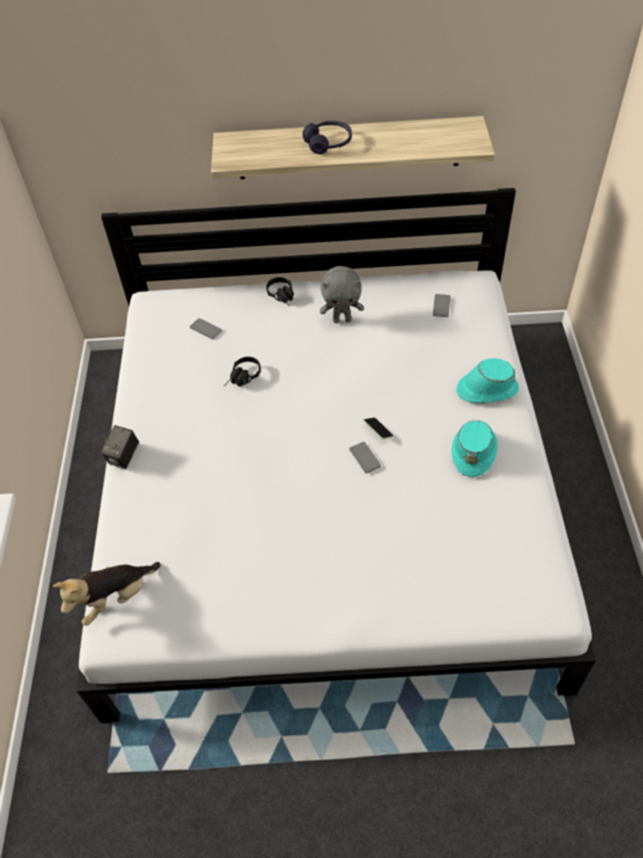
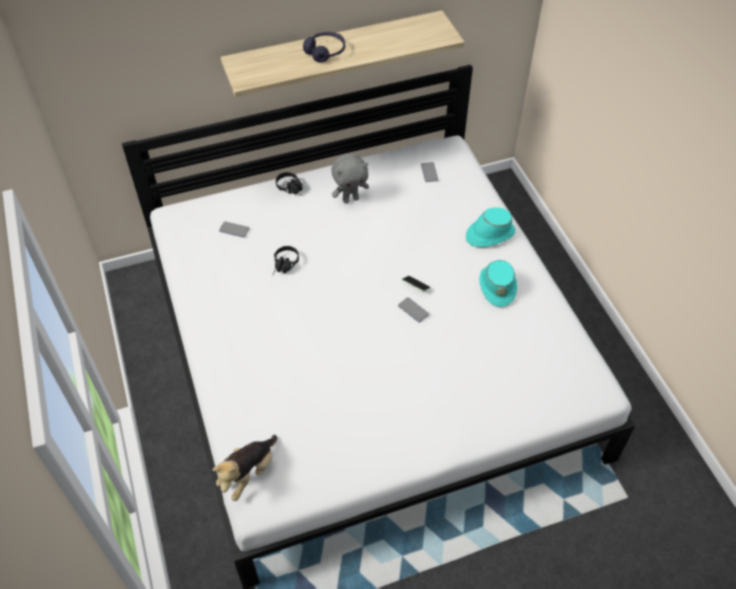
camera: 20 degrees left, 0 degrees up
(124, 457) = (206, 355): camera -> none

